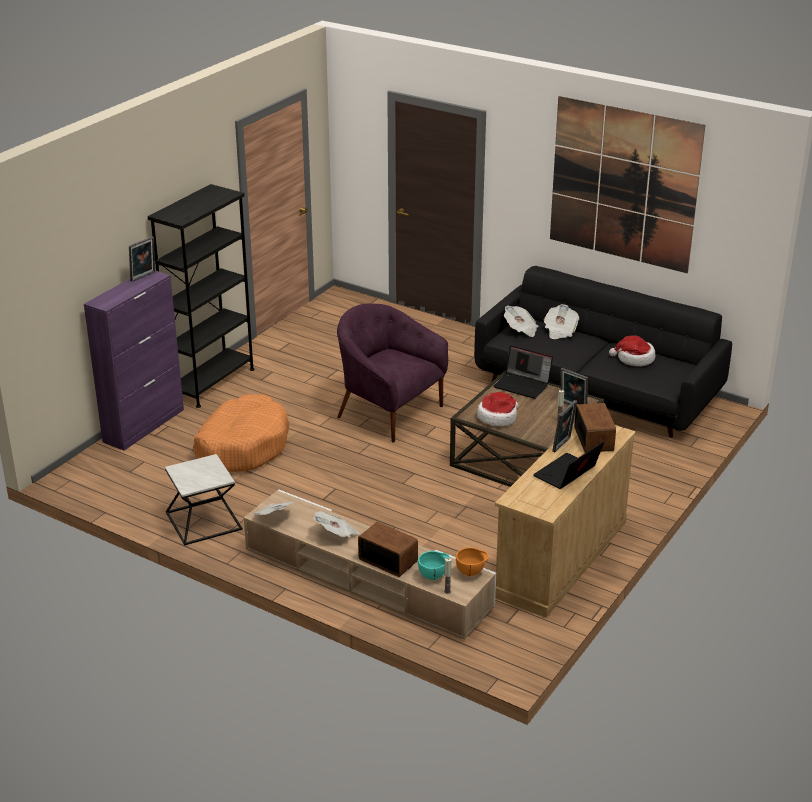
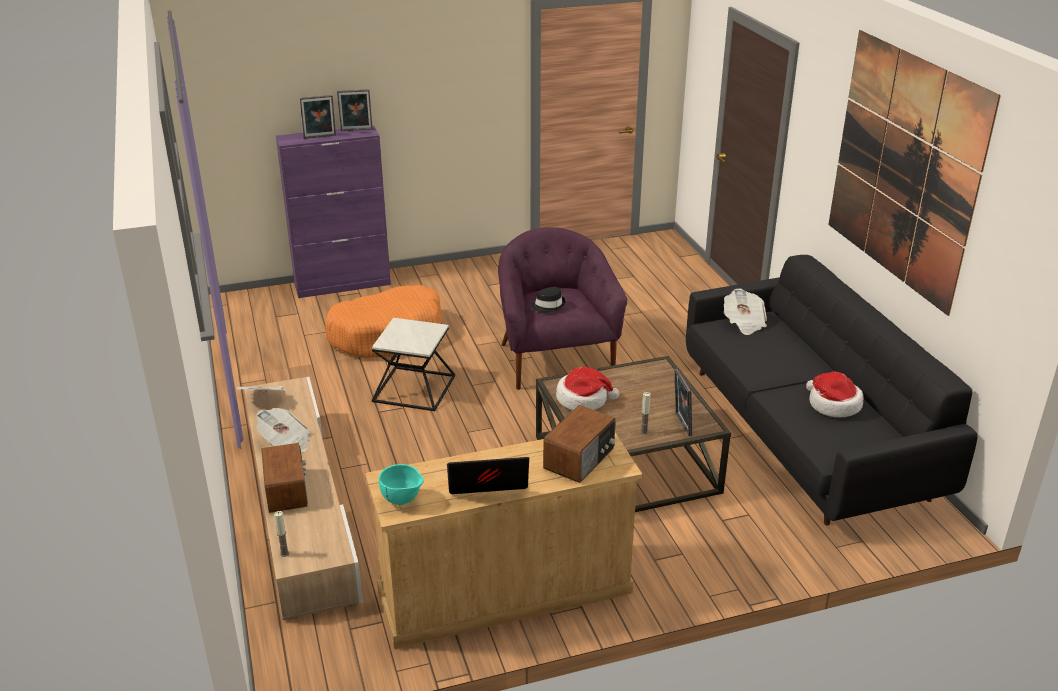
camera: 40 degrees right, 0 degrees up
(203, 521) = (262, 383): side table -> side table (414, 388)
(212, 382) = (445, 271): black bookcase -> none
(393, 366) = (548, 305): none -> black hat
(434, 576) = (297, 531): turquoise bowl -> turquoise bowl (403, 501)
(471, 573) = (334, 548): orange bowl -> none
(523, 385) = (661, 379): laptop -> none
(560, 331) = (786, 341): newspaper -> none
(563, 445) = (535, 448): picture frame -> picture frame (320, 137)

